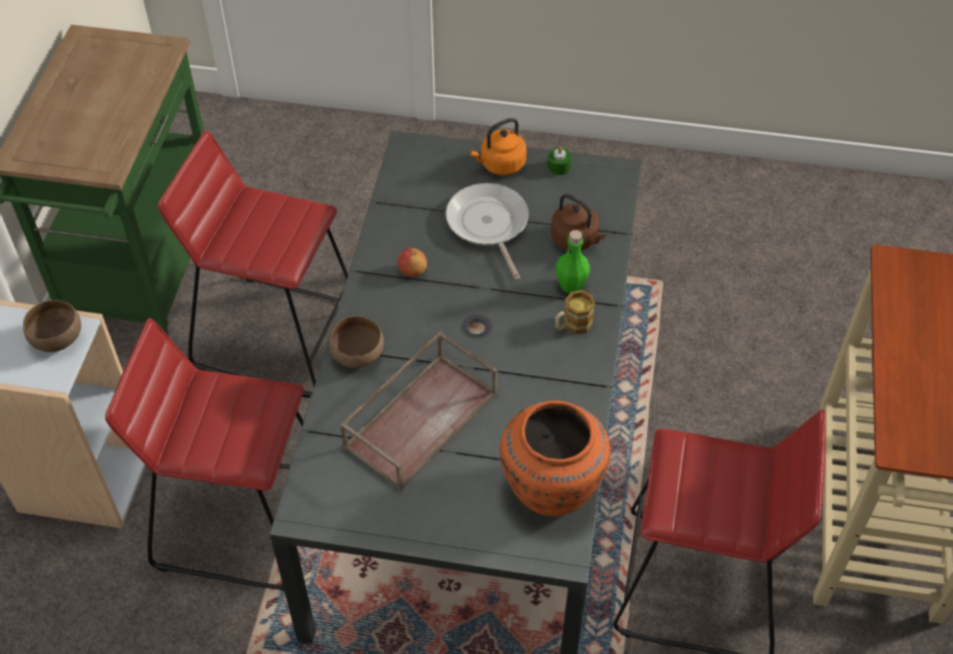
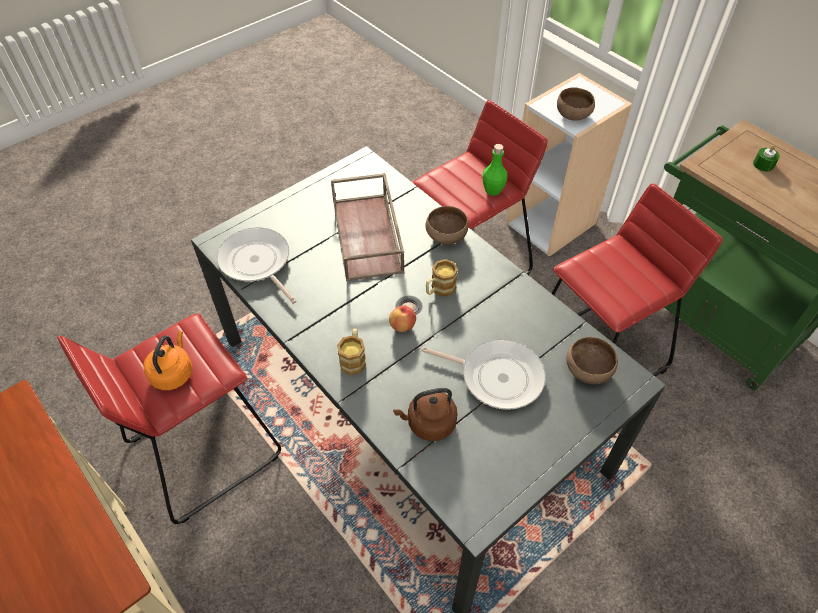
camera: 130 degrees right, 0 degrees up
(412, 271) = (491, 302): apple -> apple (402, 326)
(425, 177) = (587, 370): none -> brown bowl
(434, 316) = (439, 289): none -> mug
(500, 165) = (560, 433): orange kettle -> orange kettle (173, 373)
(552, 487) = (257, 263): orange vase -> frying pan
(558, 166) = (523, 476): green candle -> green candle (763, 164)
(571, 285) = (388, 385): green bottle -> green bottle (493, 190)

